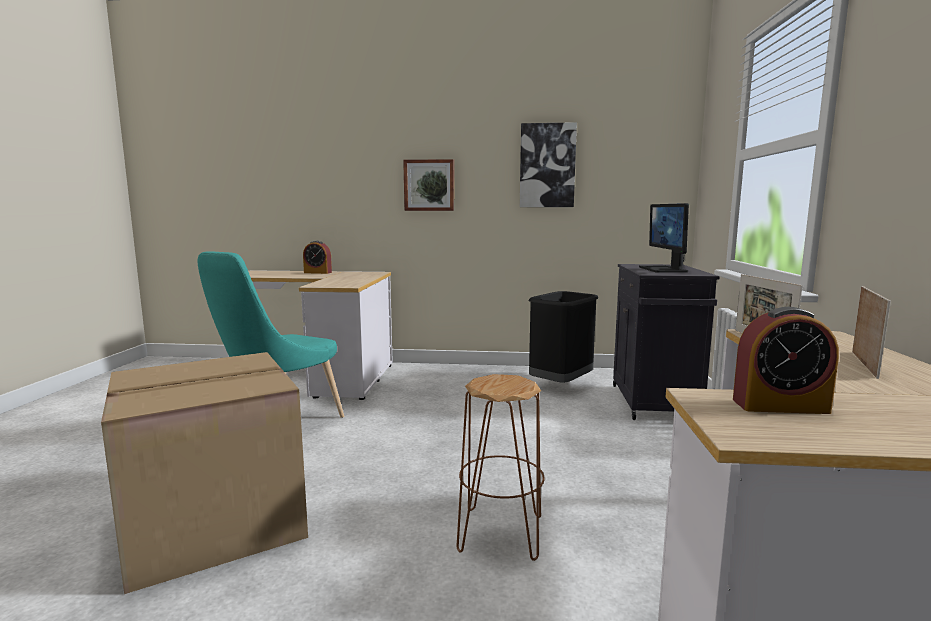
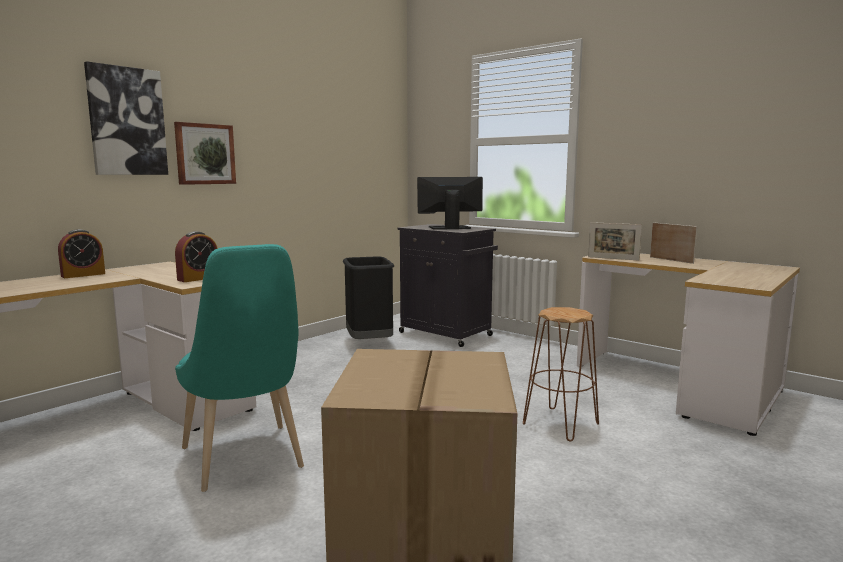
camera: 55 degrees left, 0 degrees up
(547, 166) = (312, 138): picture -> picture (127, 121)
(664, 269) = (449, 228): monitor -> monitor turned 135 degrees clockwise
(780, 406) = (723, 277): alarm clock -> alarm clock (198, 278)

